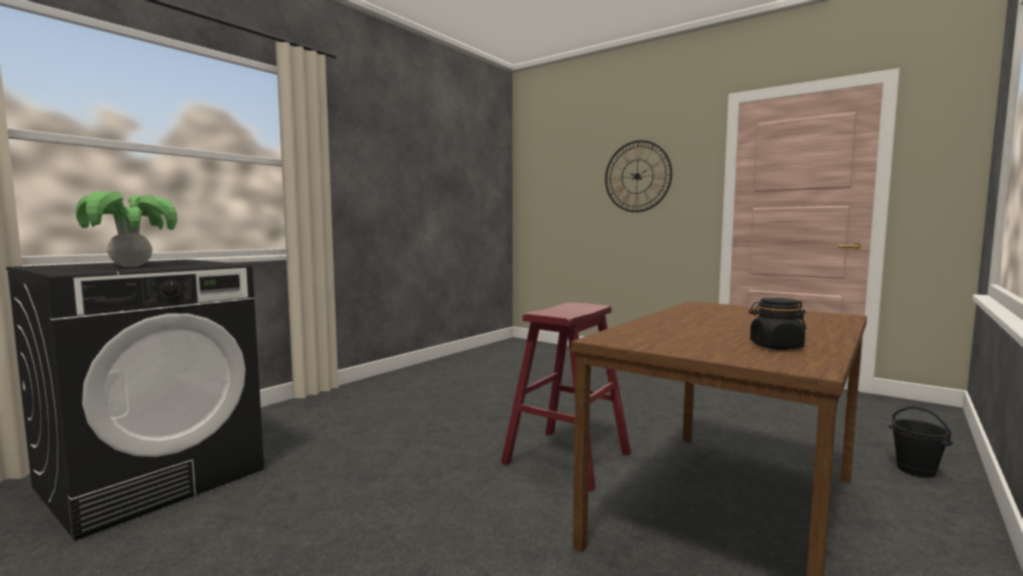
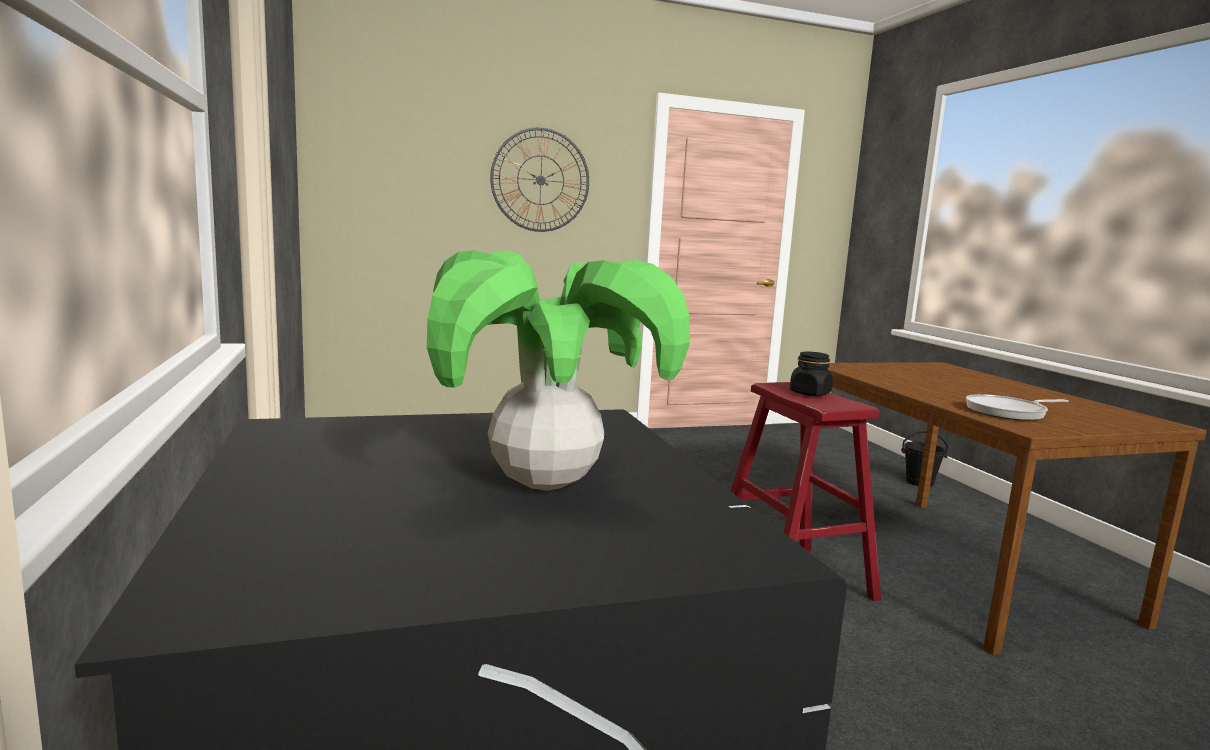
camera: 55 degrees left, 5 degrees up
(661, 334) = (1009, 412): none -> frying pan
(775, 346) = (1078, 407): black jar -> black jar (810, 393)

